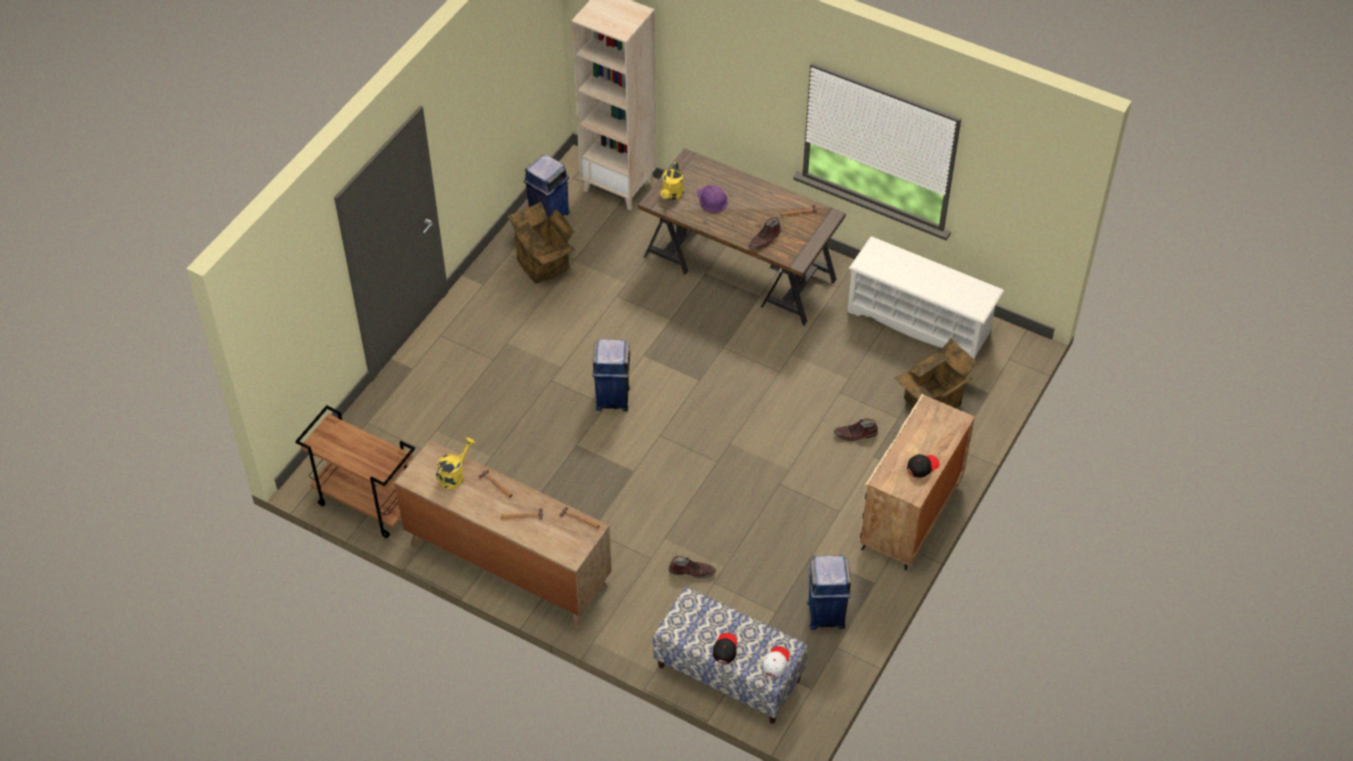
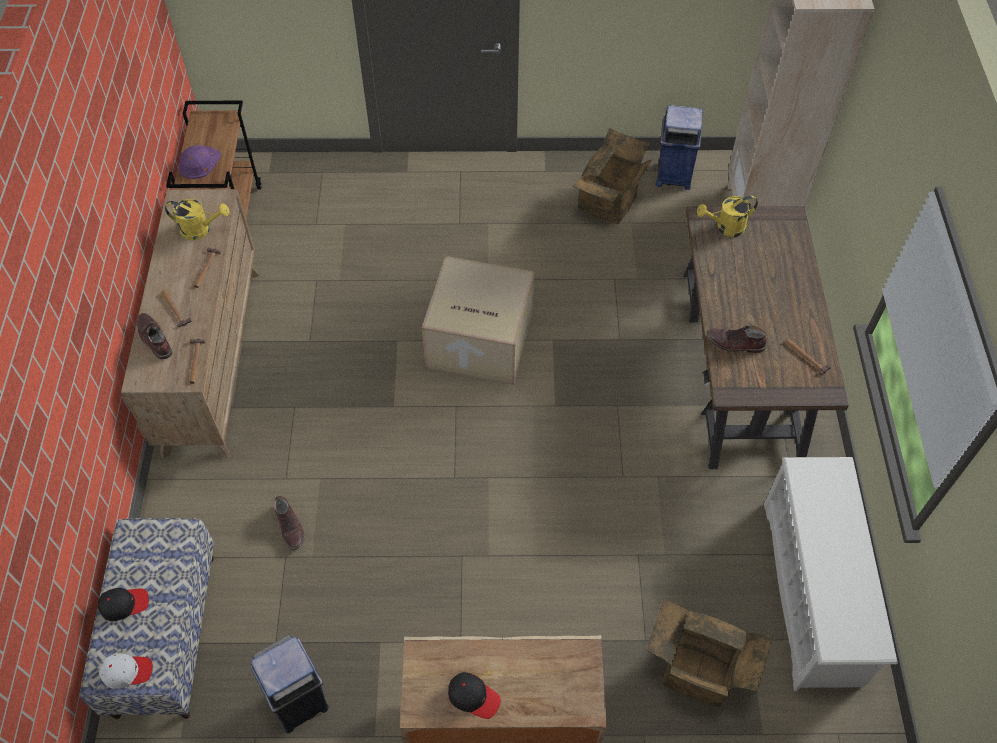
camera: 60 degrees right, 5 degrees up
(613, 398) = (478, 341): blue trash can -> cardboard box
(712, 199) = (751, 265): purple hard hat -> purple hard hat (199, 163)
(855, 434) = (587, 603): brown boot -> brown boot (154, 339)

